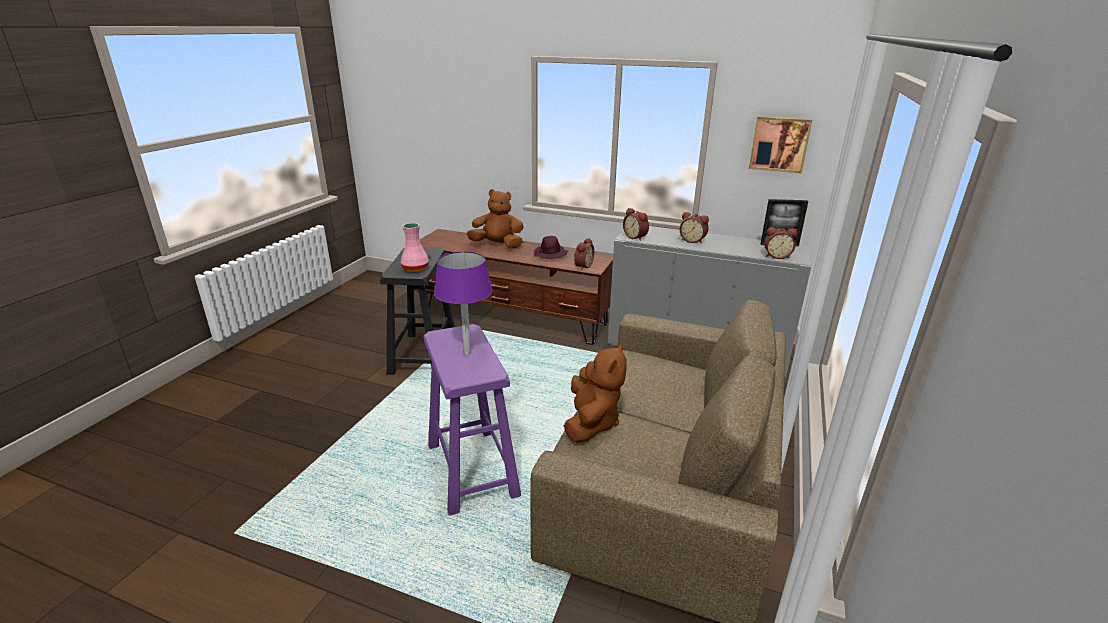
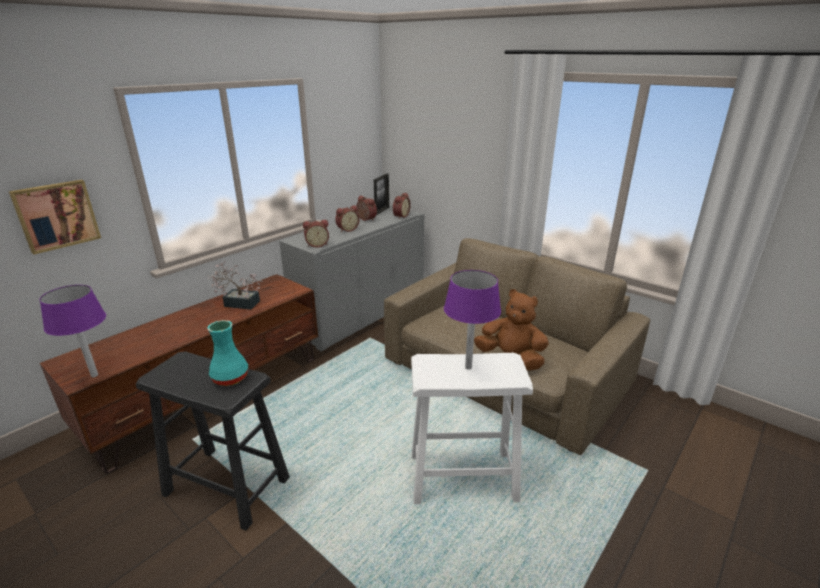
camera: 70 degrees left, 0 degrees up
(416, 268) = (231, 377): pink vase -> turquoise vase
(430, 244) = (94, 375): none -> purple table lamp
(472, 470) = (463, 476): purple stool -> white stool
(497, 245) = (171, 328): brown plush toy -> none
(550, 254) = (238, 303): purple hat -> potted plant
(582, 266) = (286, 294): alarm clock -> alarm clock (365, 219)
(779, 144) = (352, 138): picture -> picture (56, 215)

